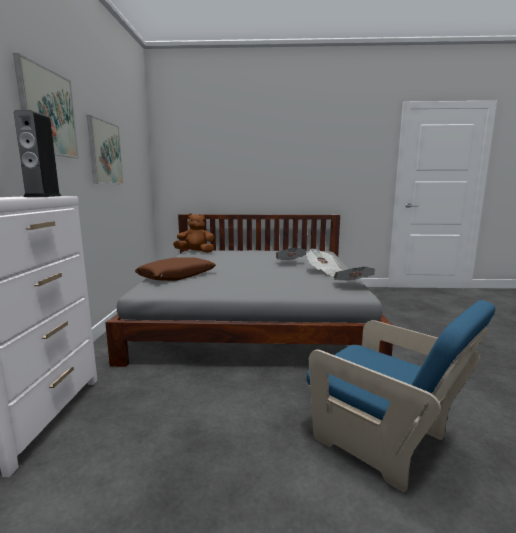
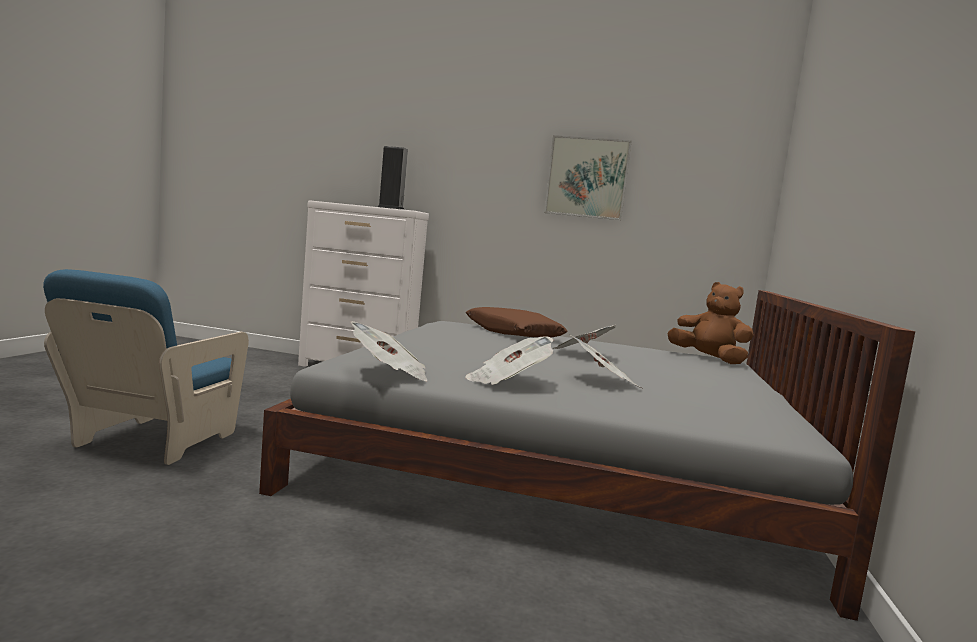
camera: 100 degrees right, 5 degrees down
(48, 112) = (481, 143): picture -> none
(195, 252) = (709, 359): brown plush toy -> brown plush toy turned 60 degrees counterclockwise
(230, 265) = (581, 354): none -> newspaper
(385, 442) = (153, 442): blue armchair -> blue armchair turned 45 degrees counterclockwise

